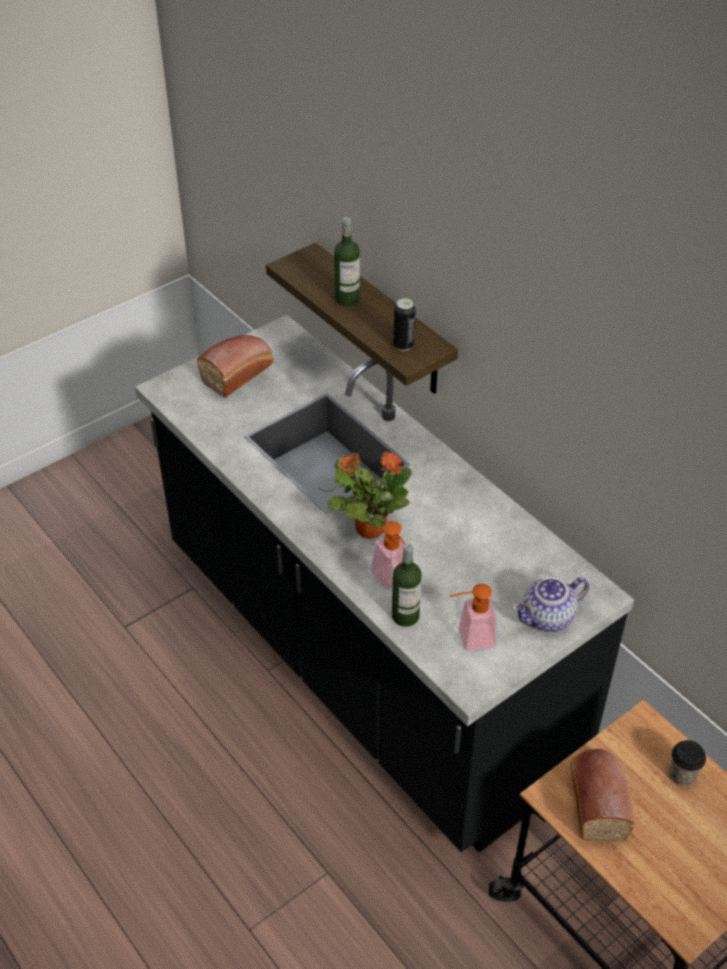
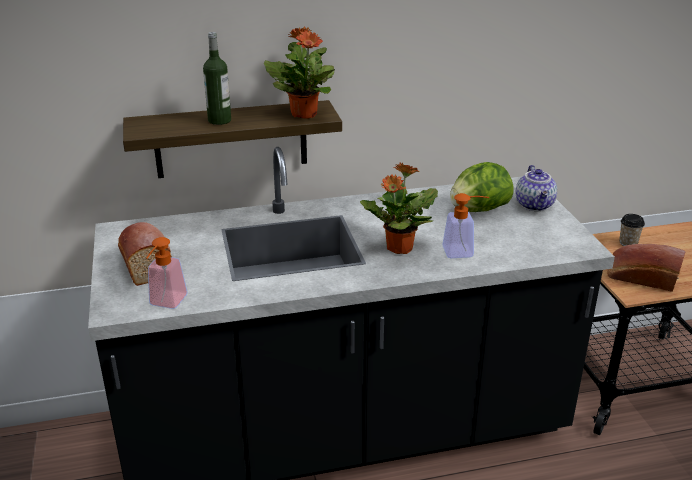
camera: 65 degrees left, 15 degrees down
(403, 345) = (304, 114): can -> potted plant
(405, 616) = (504, 256): bottle -> none
(469, 639) = (540, 237): soap dispenser -> soap dispenser (165, 304)
(499, 570) = (479, 210): none -> lettuce

